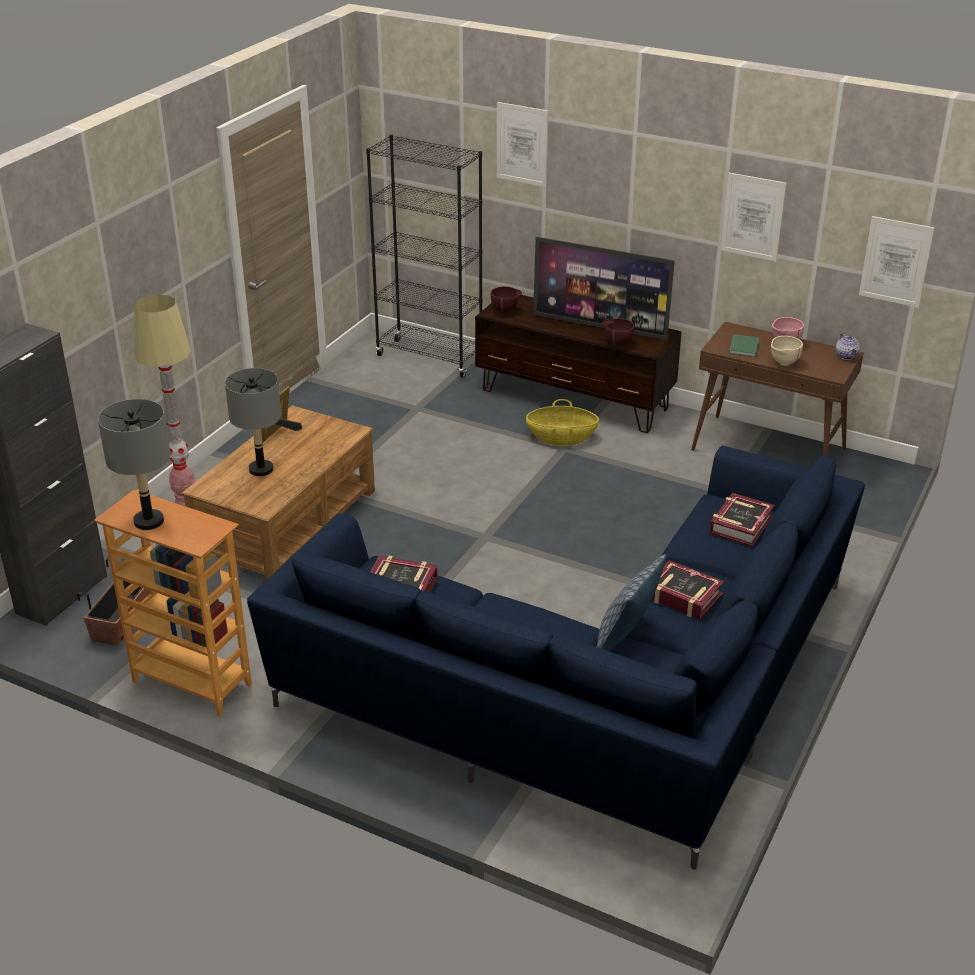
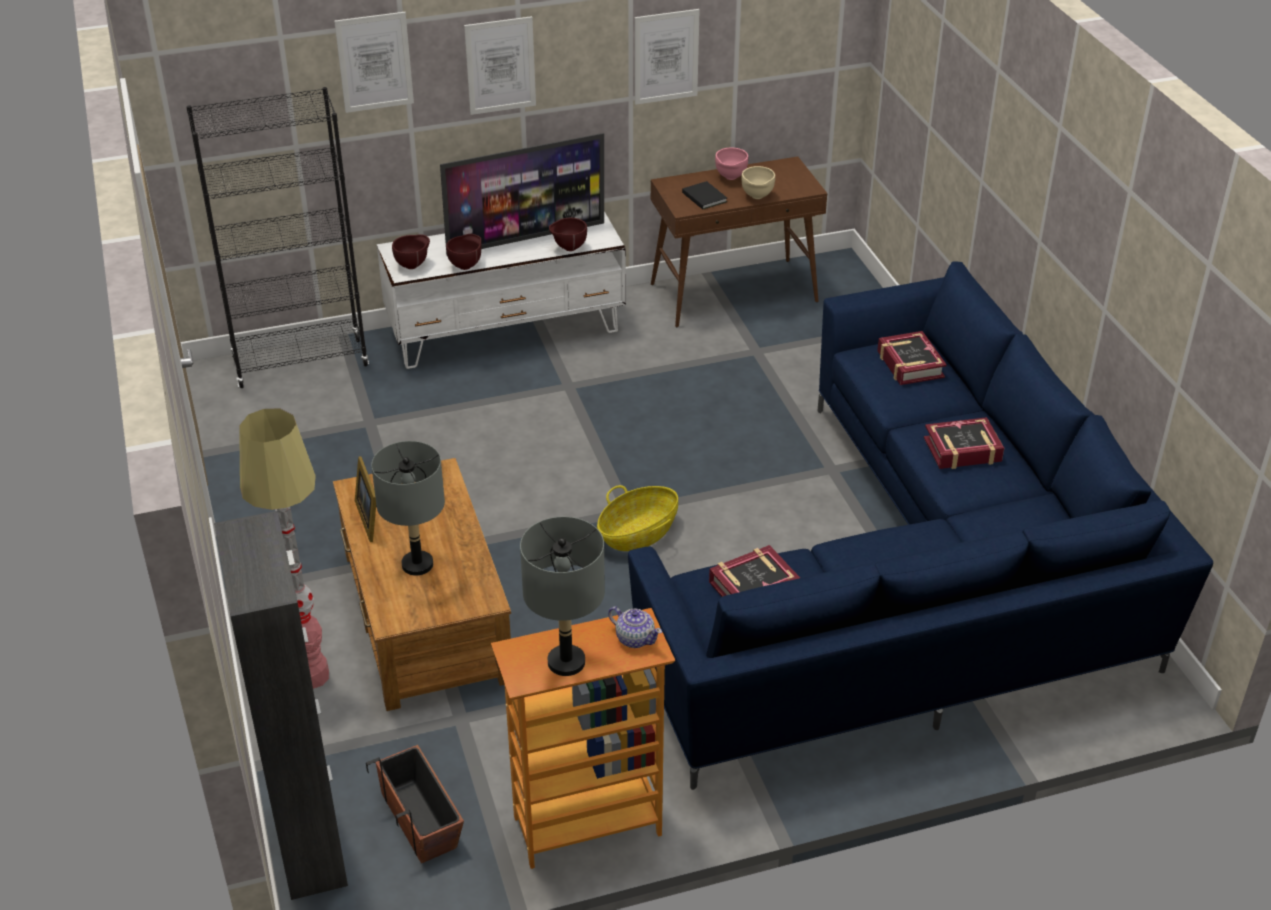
camera: 45 degrees left, 5 degrees up
(537, 325) = (466, 265): none -> brown bowl
(561, 437) = (551, 377): basket -> basket (638, 534)
(574, 399) = (506, 332): brown tv stand -> white tv stand
(627, 636) = (971, 510): pillow -> none
(744, 347) = (704, 196): green book -> black book
(846, 356) = (791, 166): teapot -> teapot (635, 638)
(896, 261) = (817, 53): picture -> picture (500, 65)

